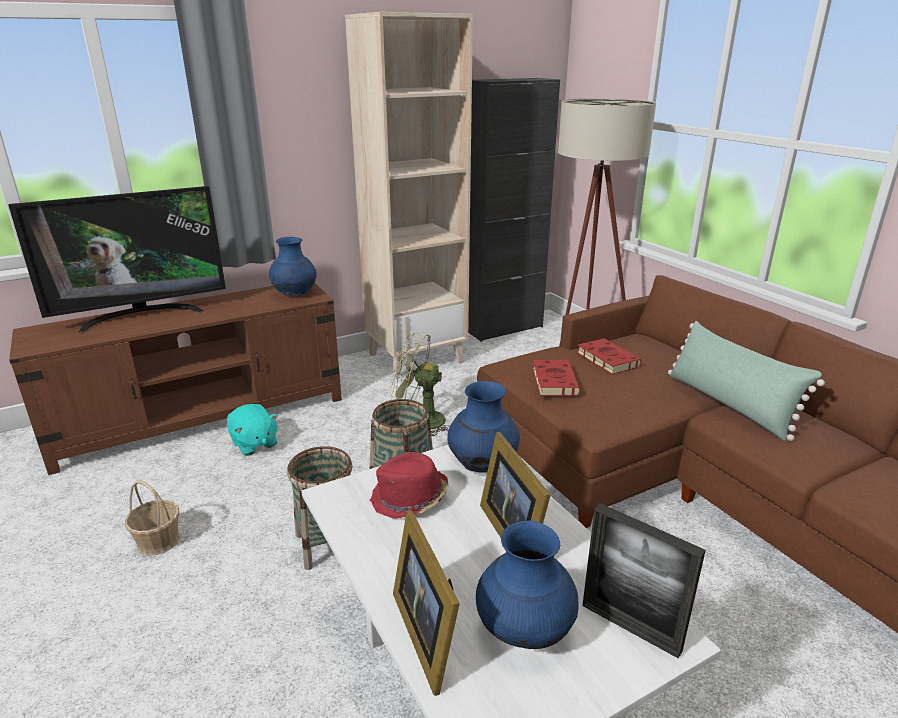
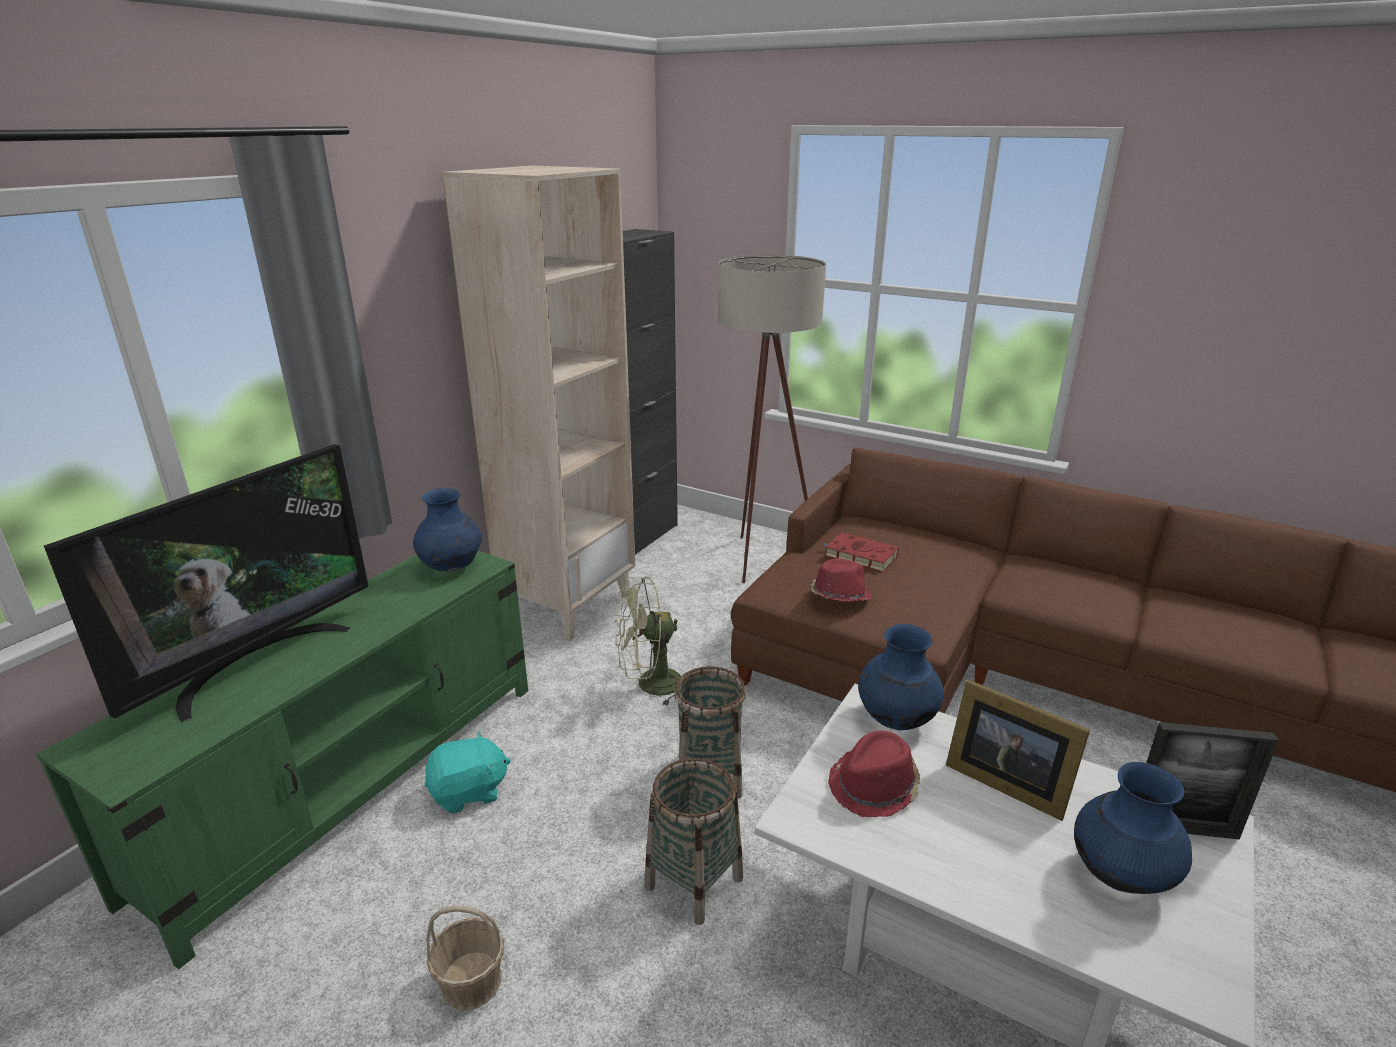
camera: 30 degrees left, 0 degrees up
(203, 417) = (353, 782): brown tv stand -> green tv stand
(254, 444) = (469, 792): turquoise plush toy -> turquoise plush toy turned 45 degrees counterclockwise
(429, 631) = (1054, 919): picture frame -> none
(554, 381) = (839, 596): red book -> red hat
(729, 404) = (1006, 574): green pillow -> none

